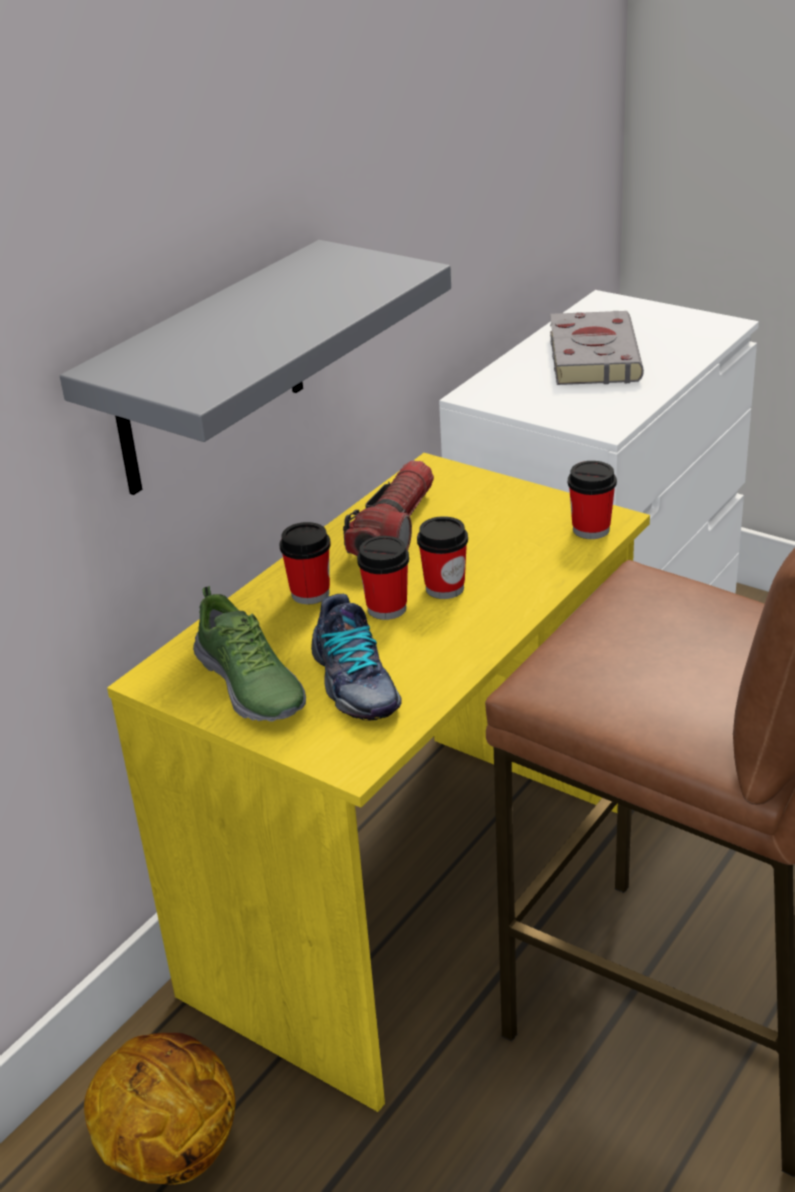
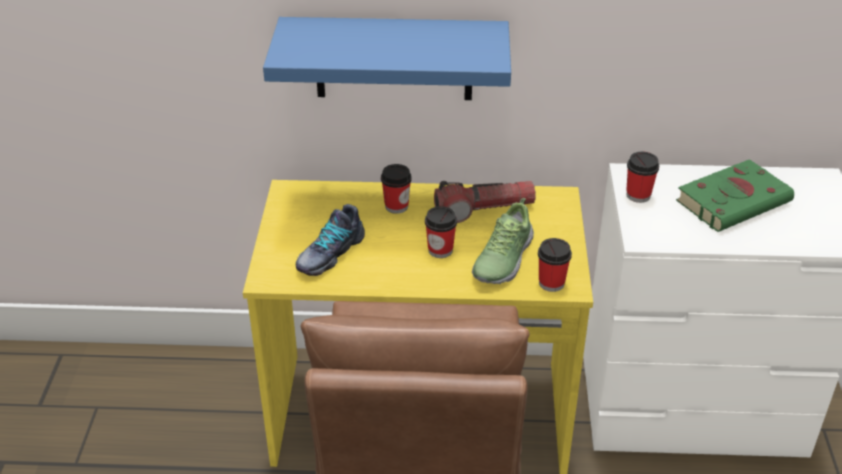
camera: 55 degrees right, 5 degrees up
(170, 1149) = (205, 401): basketball -> none
(210, 371) = (394, 58): grey shelf -> blue shelf
(250, 686) = (303, 221): shoe -> shoe (502, 259)
(387, 608) = (404, 237): cup -> cup (638, 195)
(592, 355) = (735, 200): grey book -> green book

